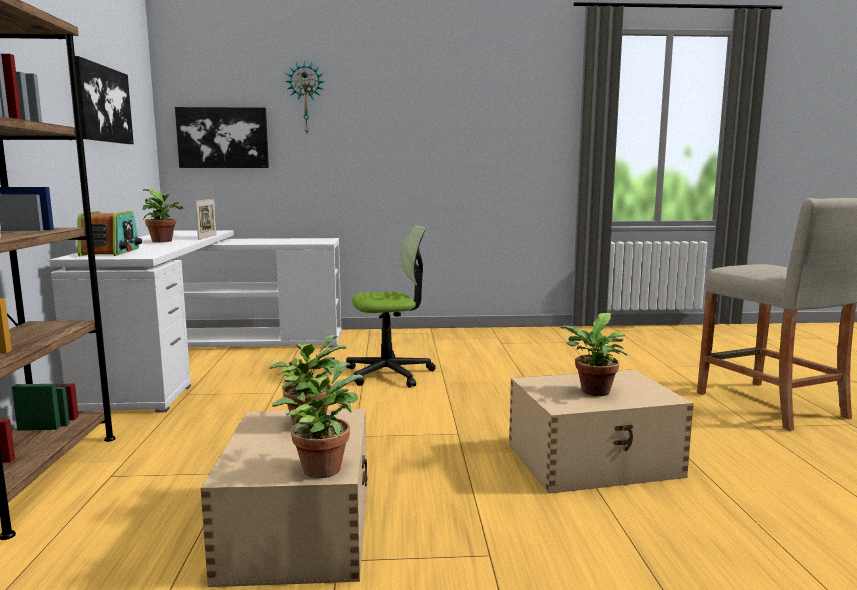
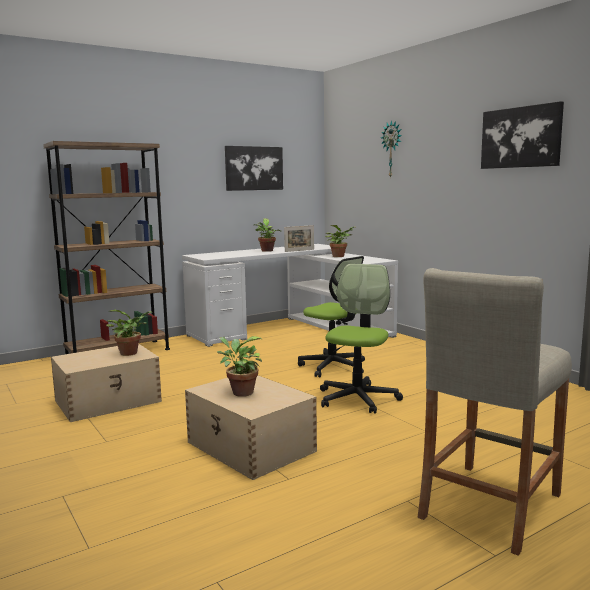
camera: 60 degrees right, 0 degrees up
(111, 252) = (214, 254): radio -> none
(223, 138) = (351, 181): picture -> picture (521, 137)
(322, 467) = (79, 365): potted plant -> potted plant (339, 256)
(503, 387) = (357, 398): none -> office chair

